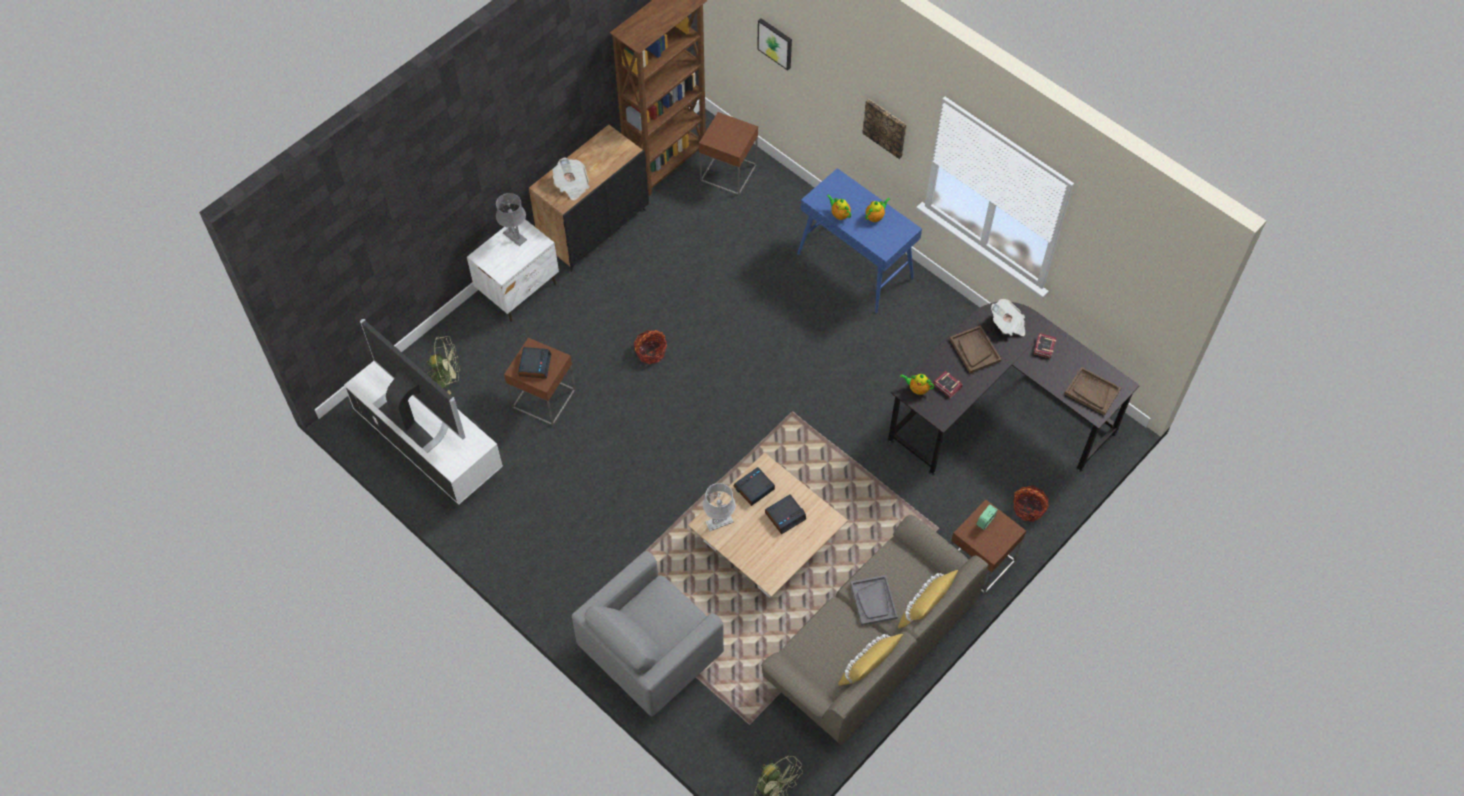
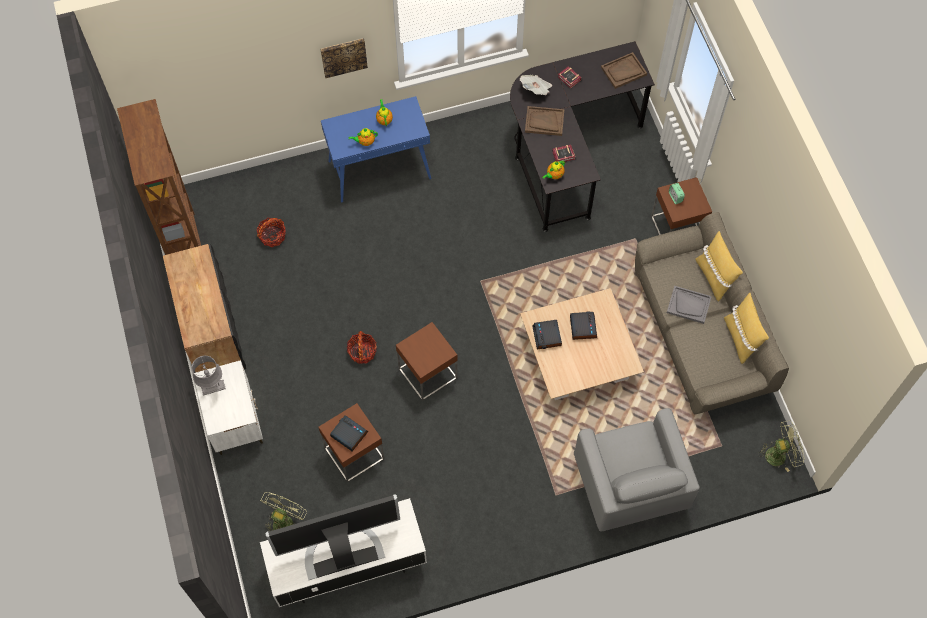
camera: 60 degrees left, 5 degrees up
(572, 185) = (206, 314): newspaper -> none
(719, 522) = (561, 375): grey table lamp -> none
(728, 172) = (229, 209): brown side table -> brown side table (427, 373)
(775, 43) = (211, 82): picture -> none
(1028, 508) = (652, 174): basket -> basket (272, 236)

